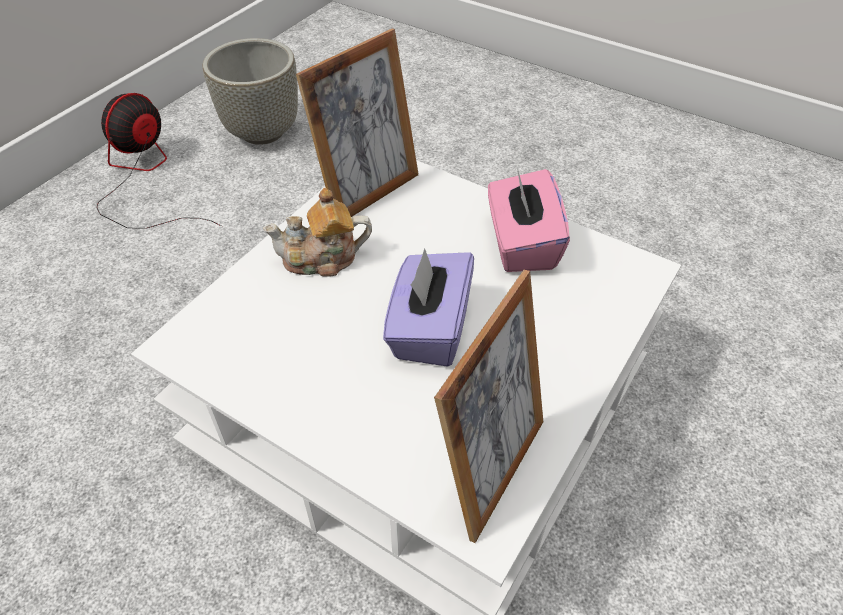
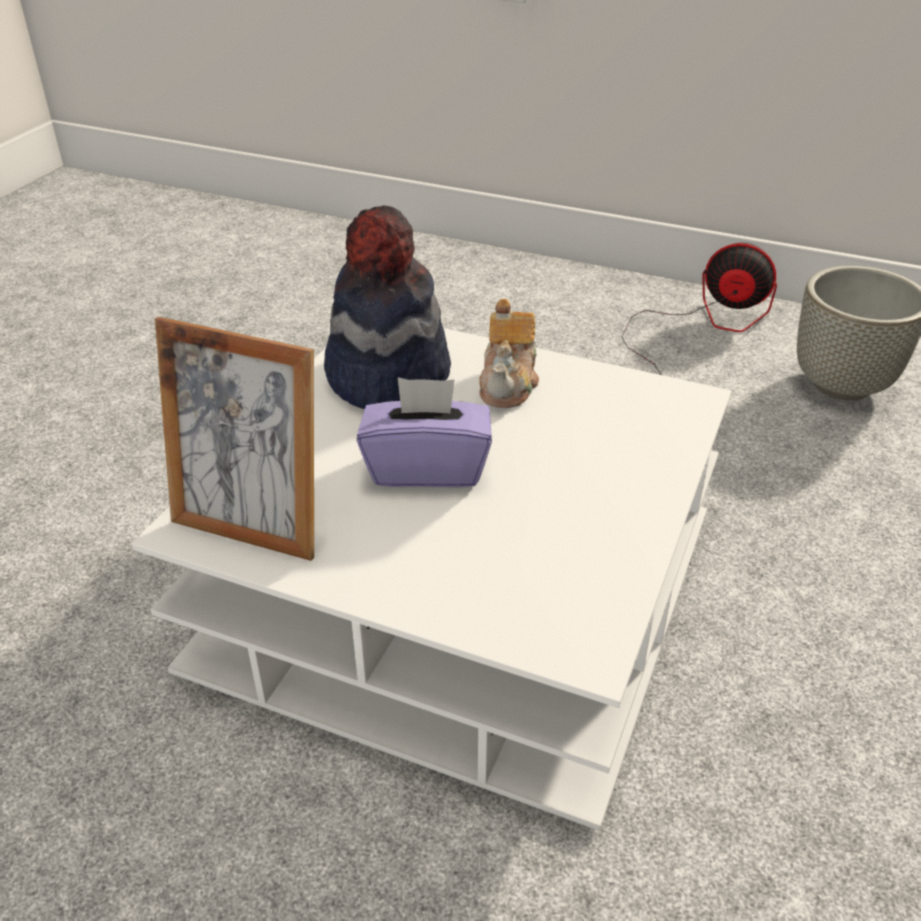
camera: 80 degrees right, 10 degrees down
(273, 343) = (387, 375): none -> hat
(322, 259) = (509, 384): teapot -> teapot turned 150 degrees counterclockwise
(368, 192) = (633, 398): picture frame -> none
(521, 244) = (593, 528): pink tissue box -> none

